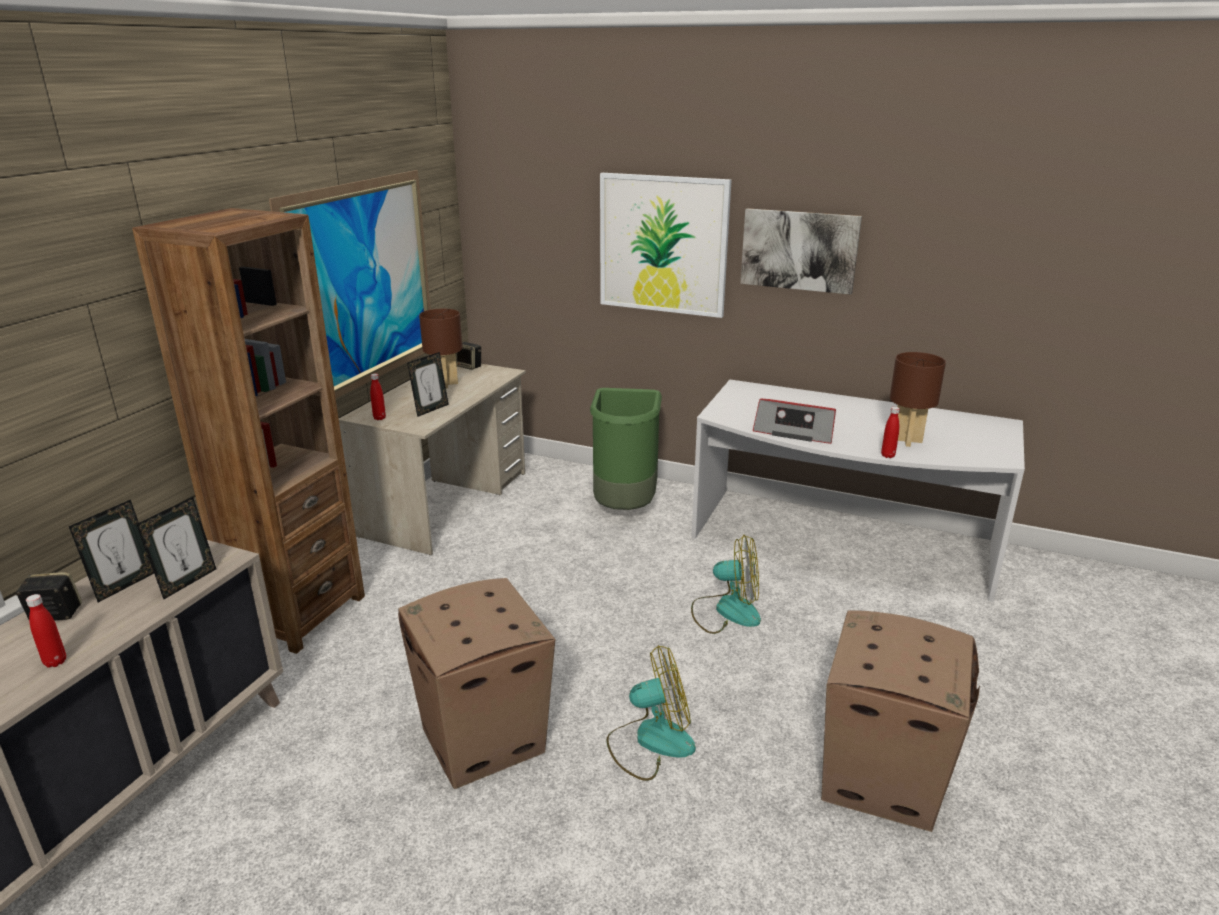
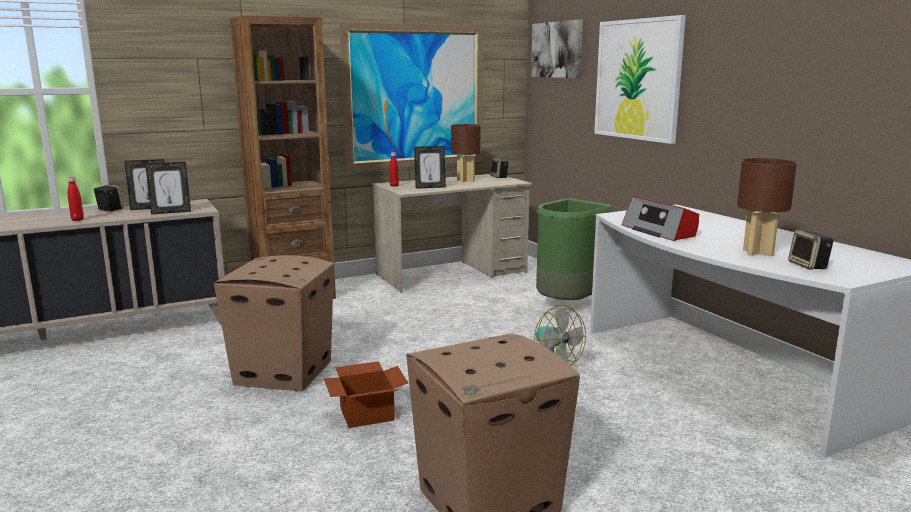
camera: 40 degrees right, 10 degrees down
(650, 741) = (367, 412): fan -> cardboard box
(799, 250) = (733, 76): picture -> picture (557, 49)
(887, 455) = (712, 255): red bottle -> none
(961, 448) = (809, 266): none -> speaker

